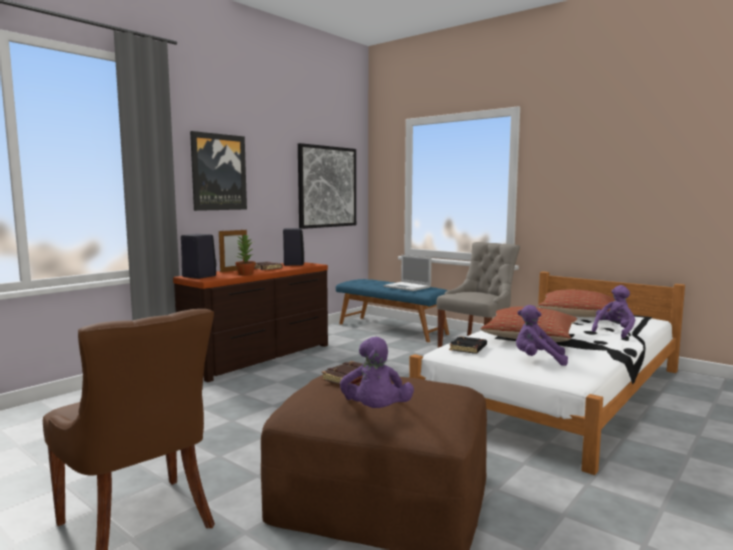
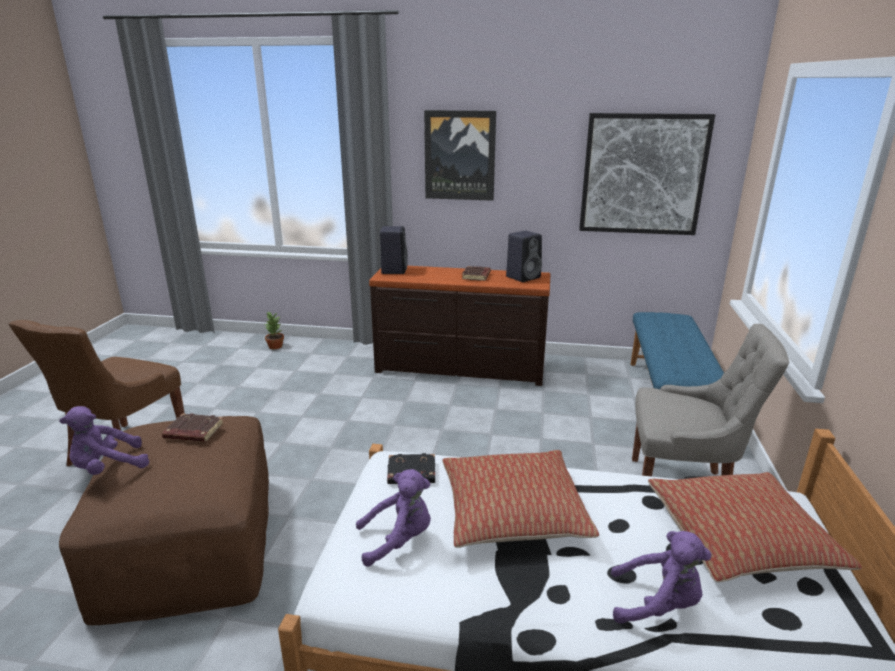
camera: 60 degrees right, 15 degrees up
(234, 270) = (444, 270): picture frame -> none
(245, 274) = (429, 279): potted plant -> potted plant (275, 346)
(408, 287) = (679, 353): laptop -> none
(537, 360) = (398, 540): purple plush toy -> purple plush toy turned 90 degrees clockwise

